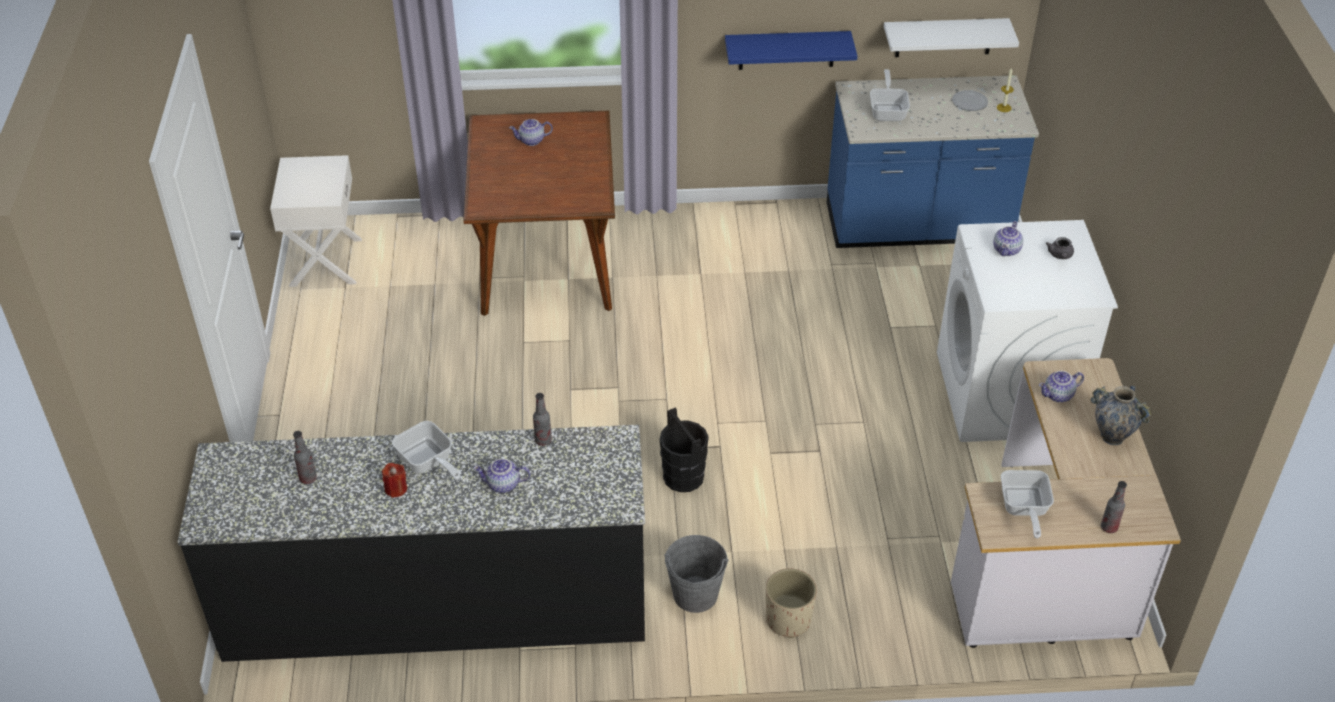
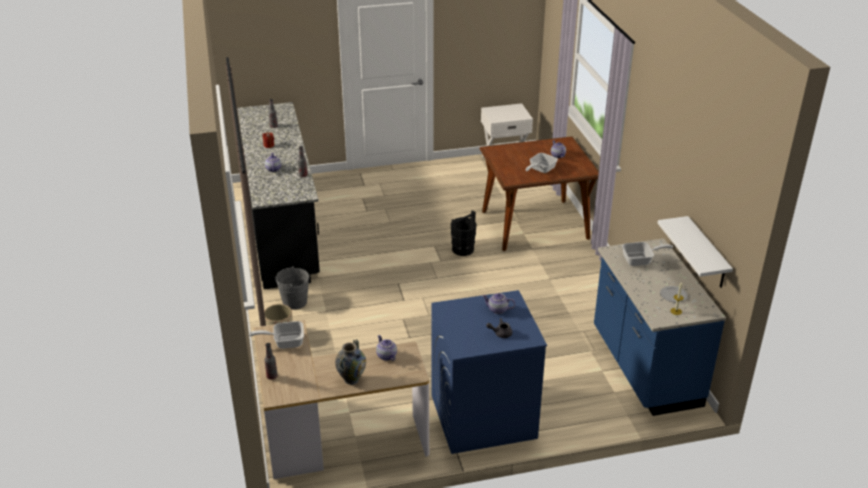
camera: 80 degrees right, 10 degrees down
(428, 463) = (285, 150): frying pan -> frying pan (540, 170)
(683, 476) = (378, 289): black bucket -> black bucket (463, 249)
(787, 50) = (656, 198): blue shelf -> none
(1006, 395) = (482, 417): white washing machine -> blue washing machine

